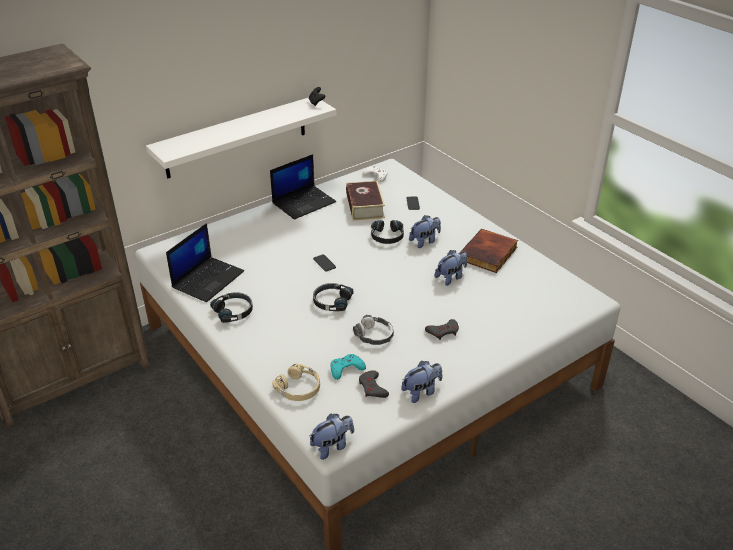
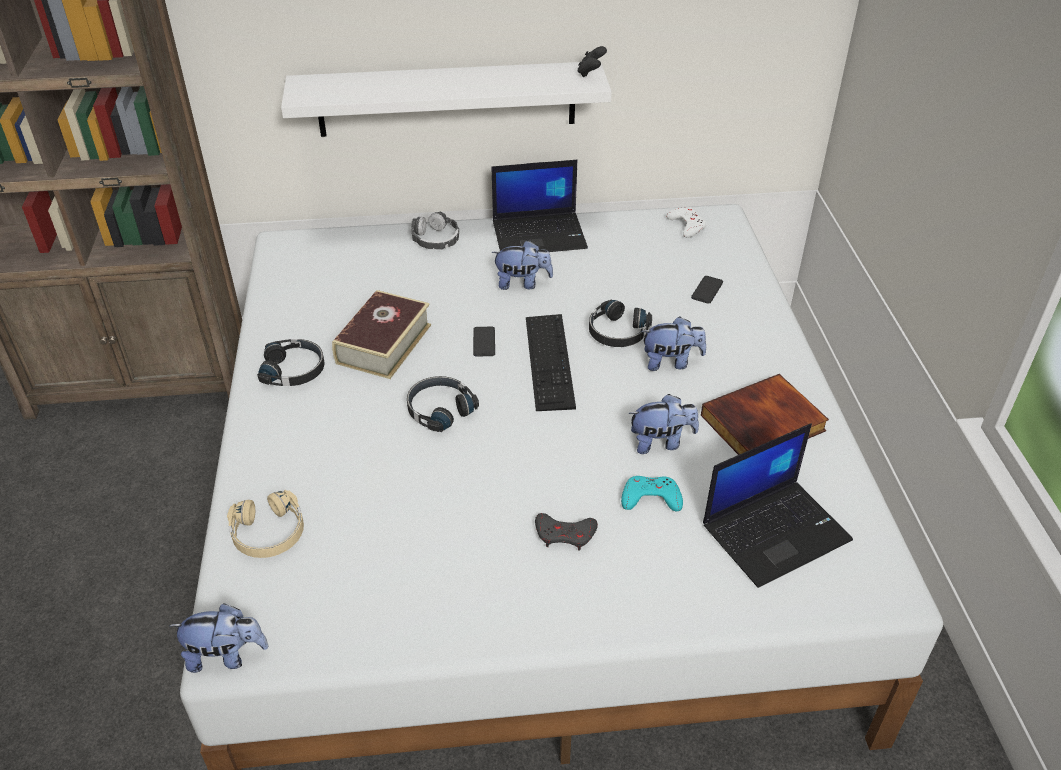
camera: 30 degrees right, 5 degrees up
(208, 279) = (306, 307): laptop -> laptop (776, 531)
(346, 369) = (361, 532): turquoise game controller -> turquoise game controller (650, 498)
(365, 206) = (625, 270): book -> book (384, 344)
(366, 261) = (549, 361): none -> keyboard
(372, 388) = (371, 583): grey game controller -> none
(374, 335) = (451, 493): headphones -> headphones (435, 239)
(421, 392) = (437, 628): plush toy -> plush toy (522, 283)

